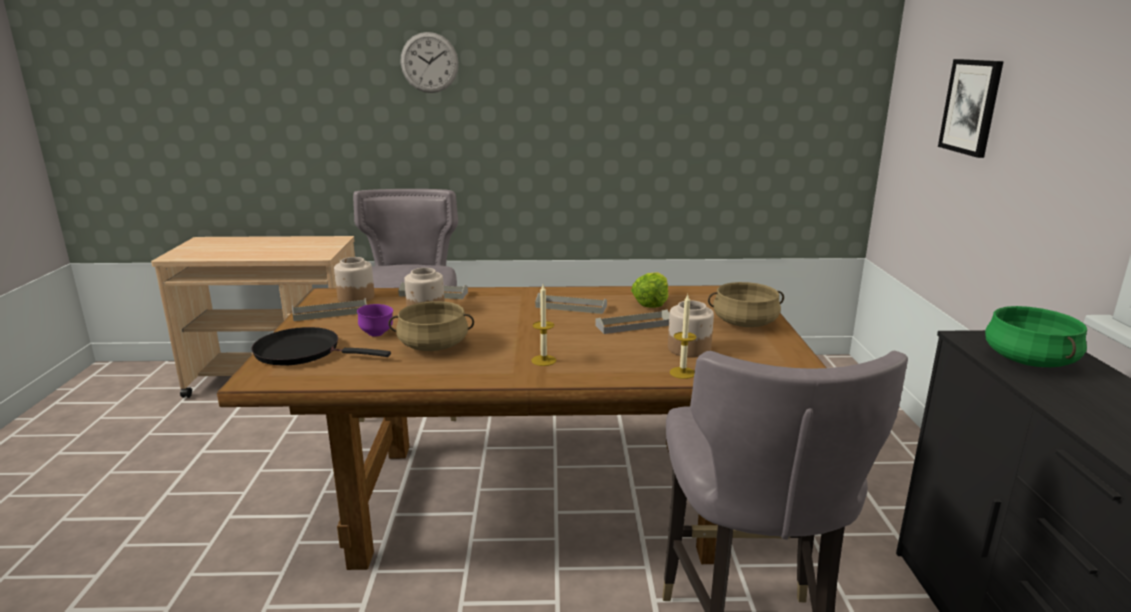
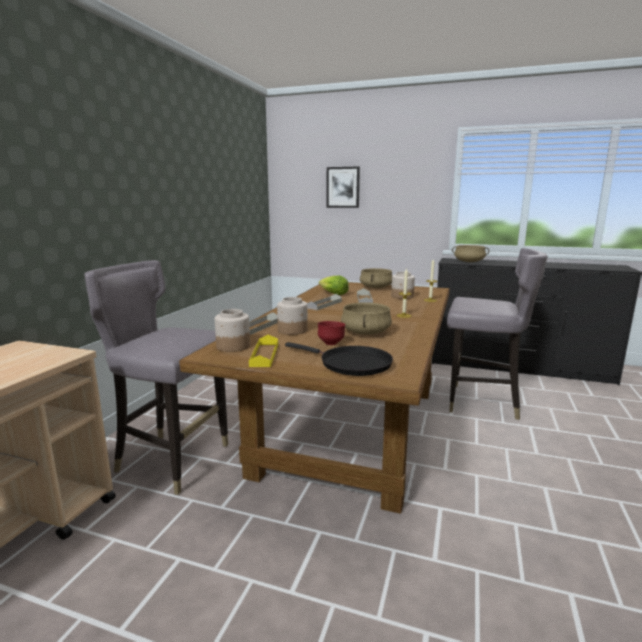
camera: 70 degrees left, 5 degrees down
(303, 352) = (351, 364): black frying pan -> black frying pan turned 90 degrees counterclockwise
(330, 313) = (264, 355): grey tray -> yellow tray
(377, 334) = (331, 343): purple bowl -> red bowl
(429, 62) = (67, 145): wall clock -> none
(1030, 360) = (469, 261): green cooking pot -> beige cooking pot

